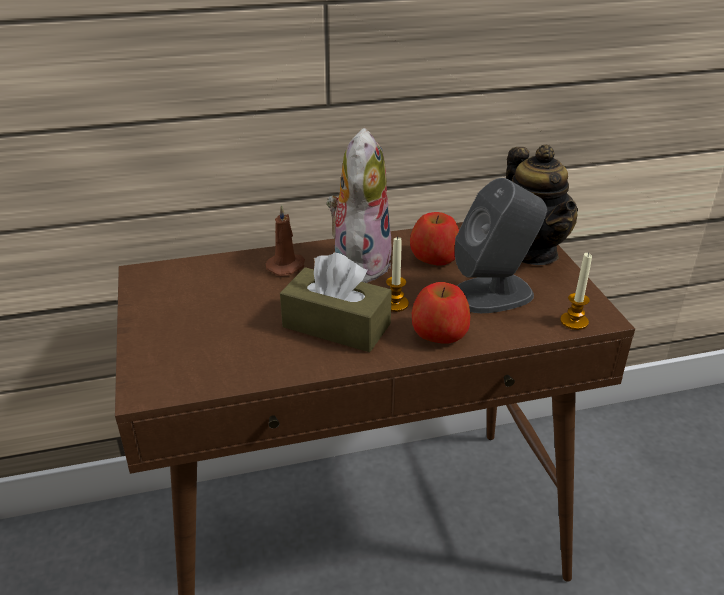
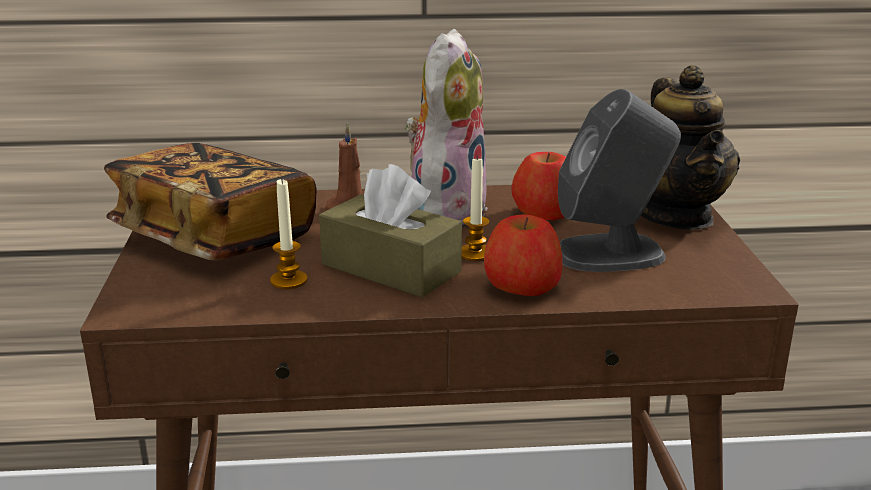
camera: 10 degrees right, 10 degrees down
(188, 308) = (215, 237): none -> book
(574, 321) = (712, 289): candle -> candle (289, 281)

